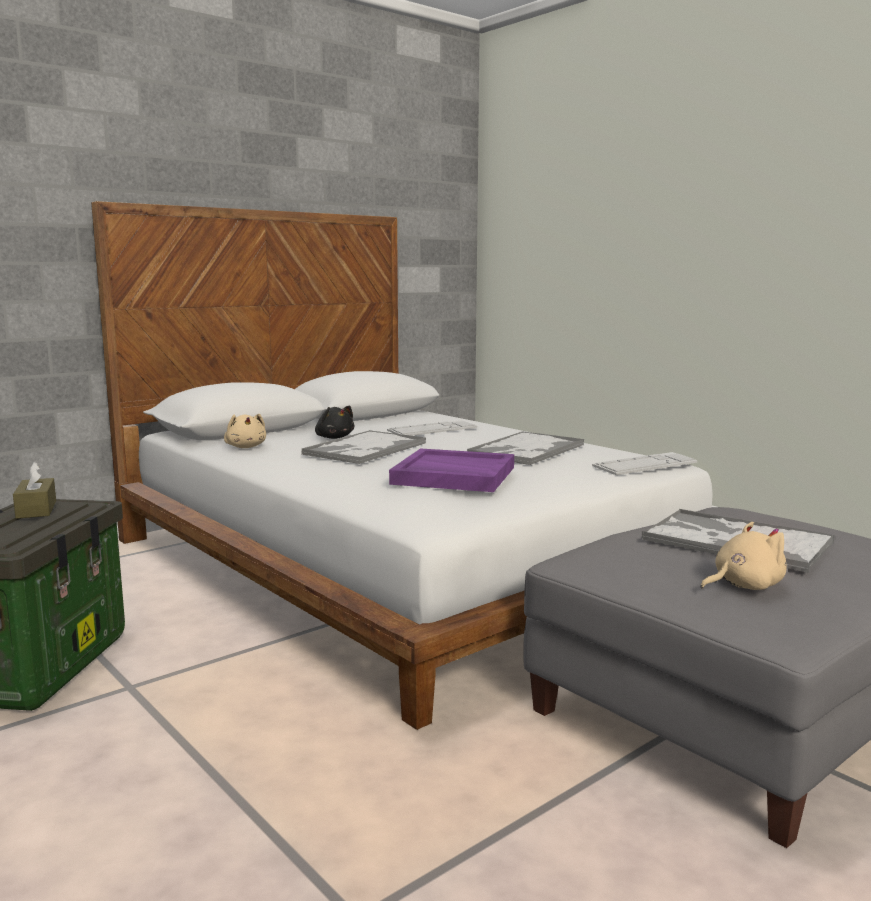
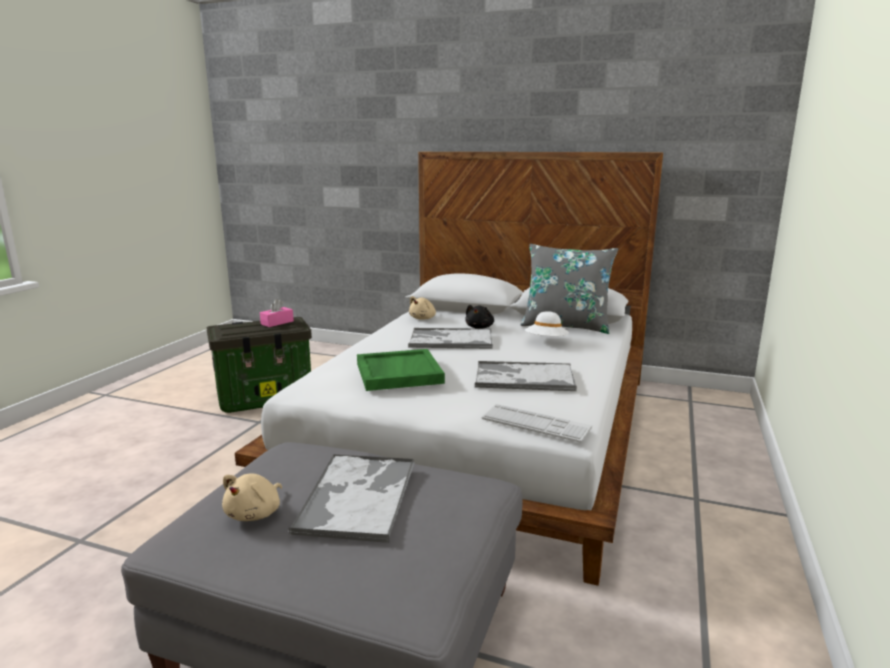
camera: 60 degrees right, 5 degrees up
(36, 509) = (277, 322): brown tissue box -> pink tissue box
(393, 419) = (566, 326): none -> grey pillow
(432, 429) = (546, 341): keyboard -> white hat
(452, 475) = (398, 373): purple tray -> green tray
(743, 586) = (255, 513): beige plush toy -> beige plush toy turned 75 degrees clockwise

